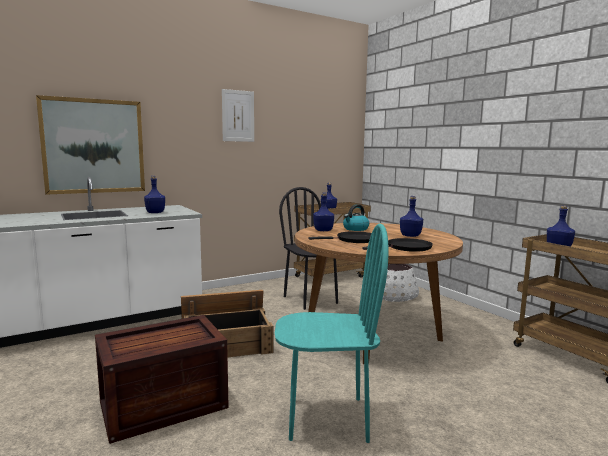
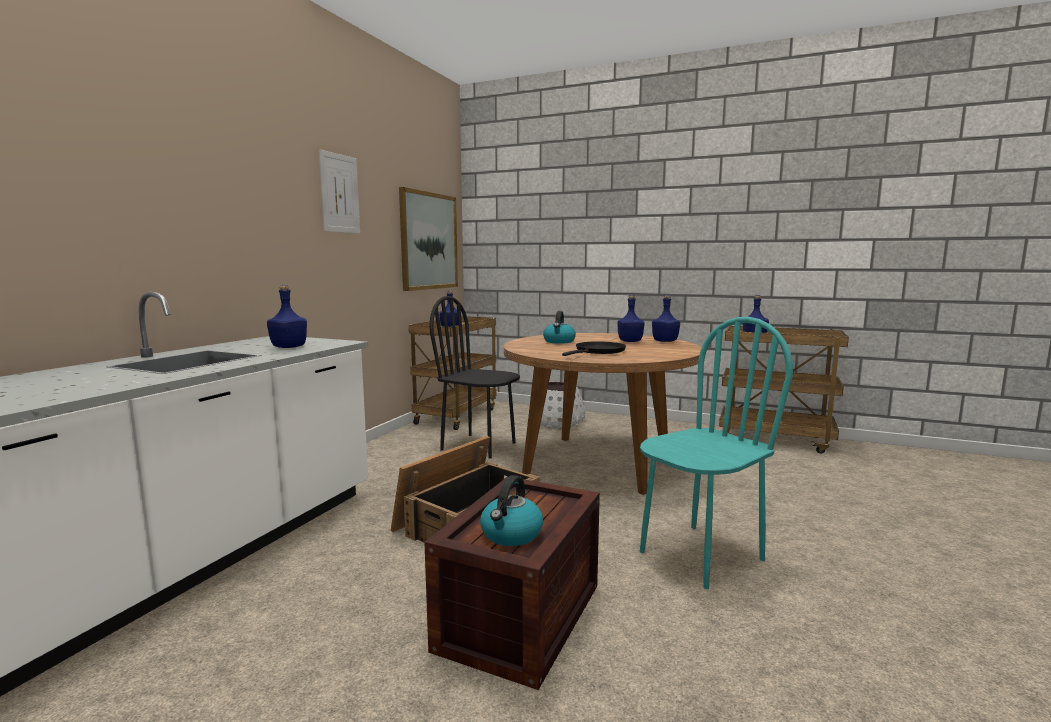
camera: 35 degrees left, 0 degrees up
(94, 146) = (137, 234): picture -> picture (429, 241)
(138, 346) = (511, 534): none -> kettle
(323, 230) = (534, 347): blue bottle -> blue bottle (665, 341)
(406, 248) = (667, 351): black frying pan -> none

